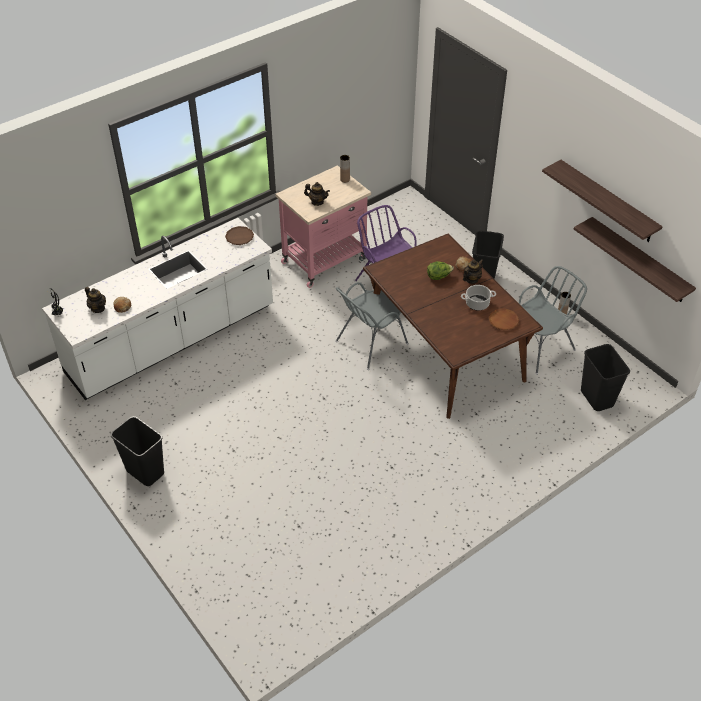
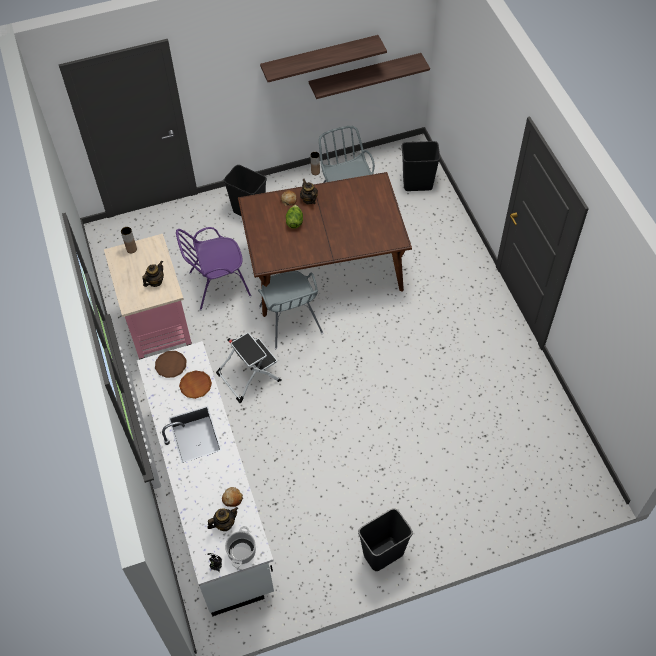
camera: 70 degrees left, 10 degrees up
(300, 331) = (249, 374): none -> step ladder
(477, 304) = (341, 206): cooking pot -> cooking pot (241, 552)
(503, 321) = (370, 195): brown plate -> brown plate (195, 385)

